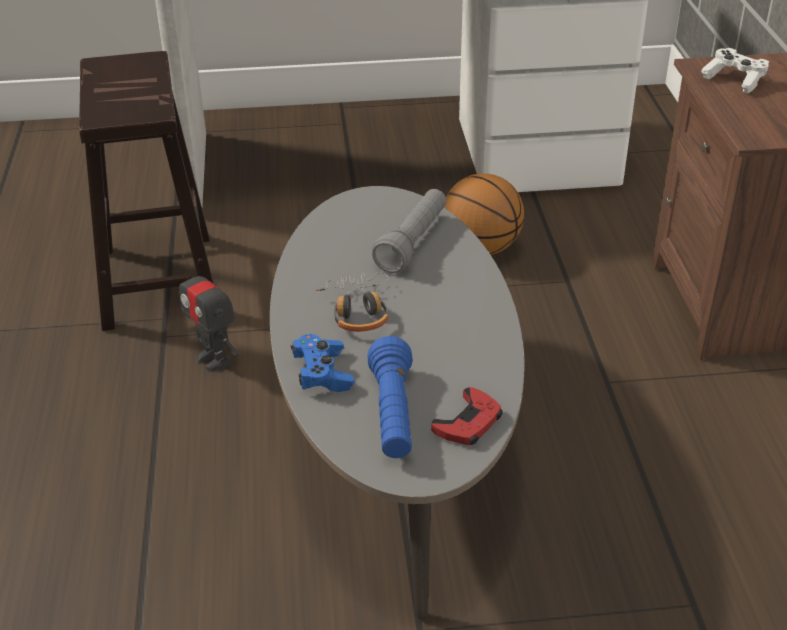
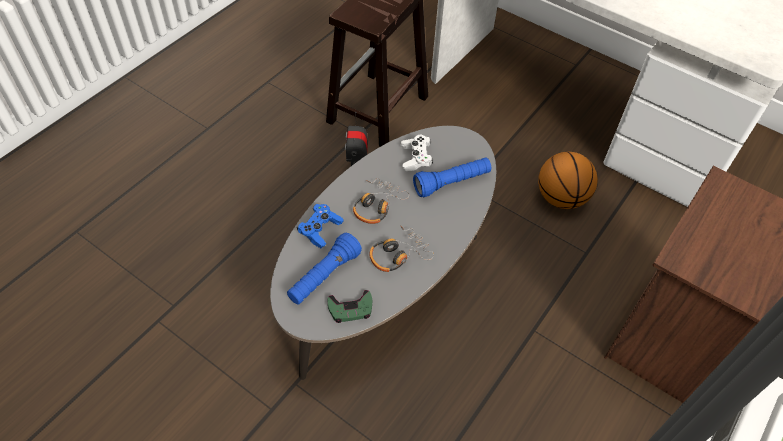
camera: 40 degrees right, 15 degrees up
(412, 242) = (452, 183): grey flashlight -> blue flashlight
(448, 339) = (398, 254): none -> headphones
(468, 423) = (350, 309): red game controller -> green game controller
(734, 80) = (730, 208): white game controller -> white game controller (416, 158)

